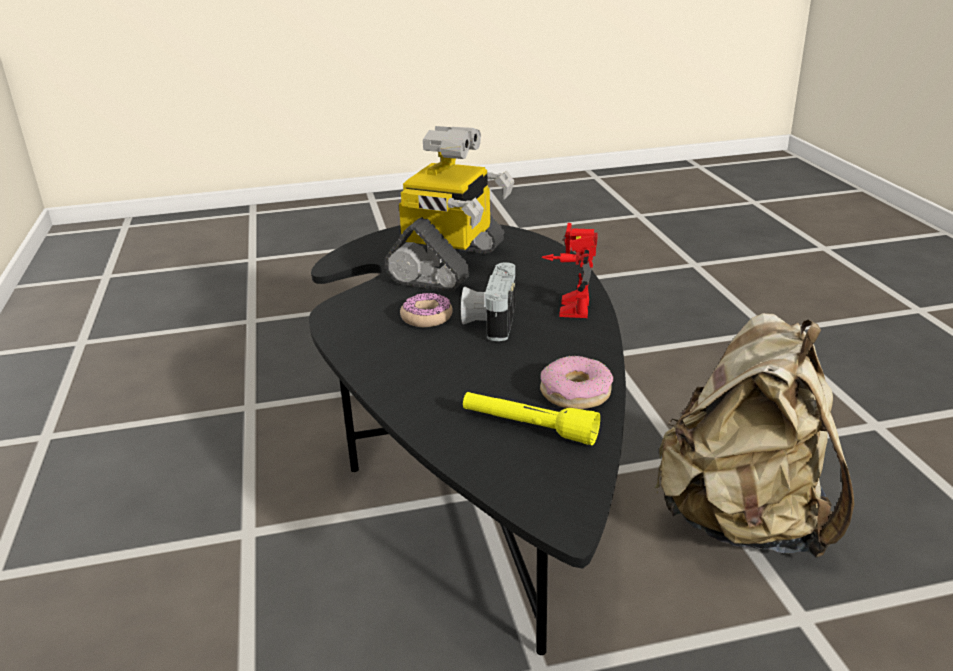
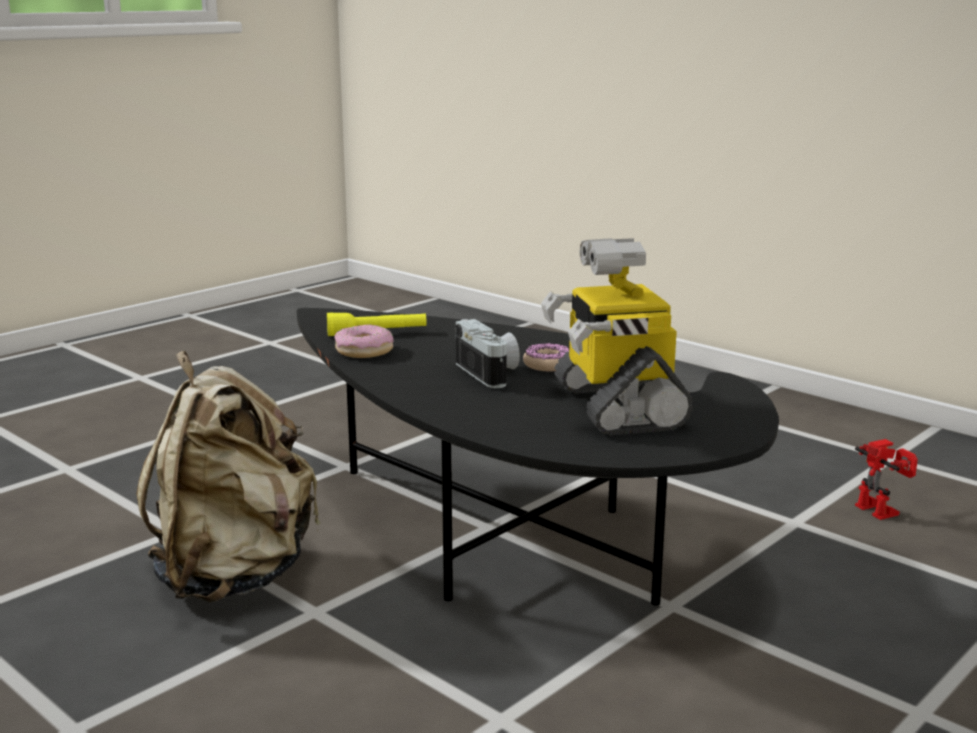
camera: 145 degrees right, 10 degrees down
(568, 306) = (436, 397): toy robot -> toy robot (883, 510)

